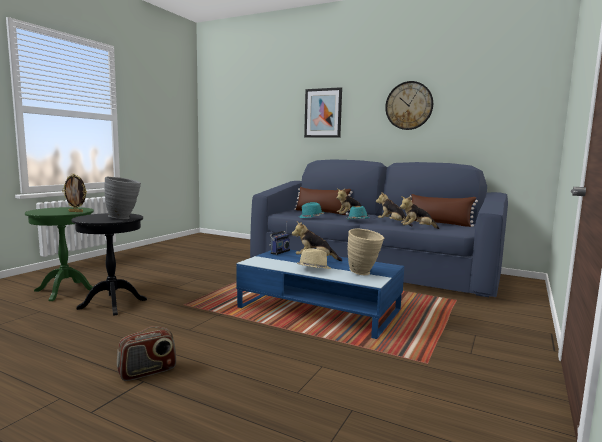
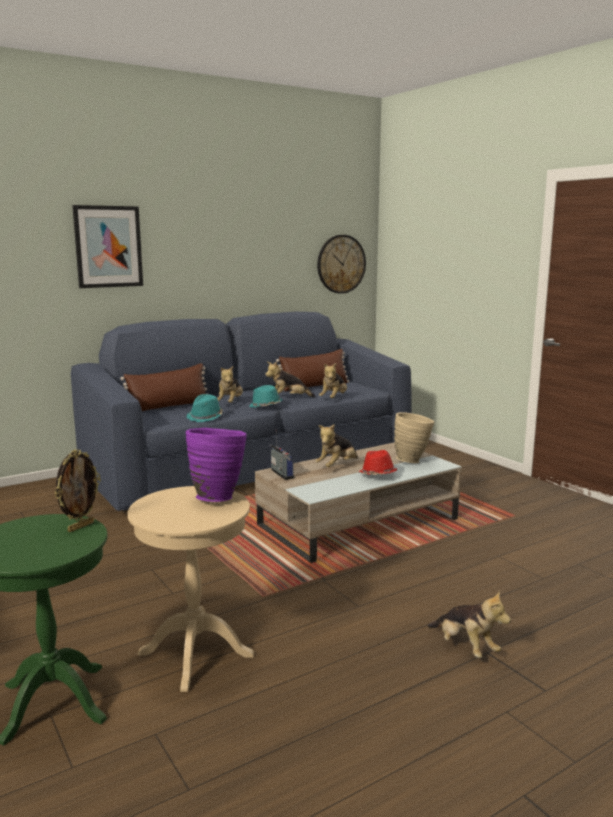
camera: 60 degrees left, 5 degrees up
(112, 304) = (196, 654): black side table -> beige side table
(124, 218) = (218, 497): grey vase -> purple vase
(147, 372) = (465, 647): radio -> plush toy
(313, 269) = (377, 475): beige hat -> red hat
(319, 309) = (358, 522): blue coffee table -> beige coffee table
(409, 105) = (234, 238): wall clock -> wall clock (341, 264)

